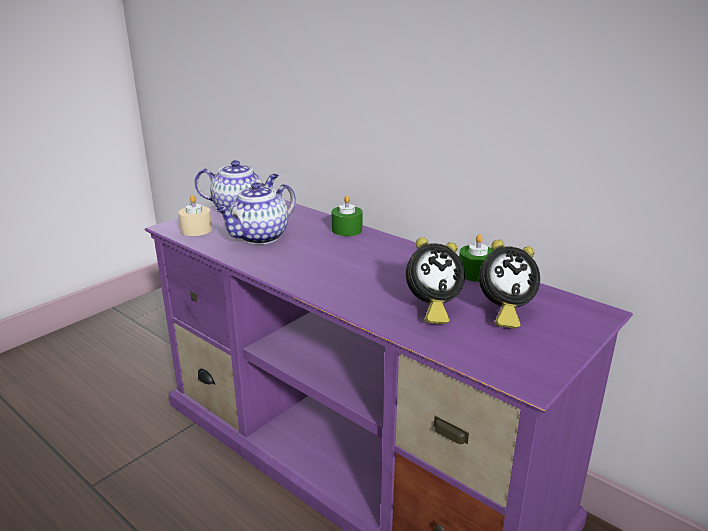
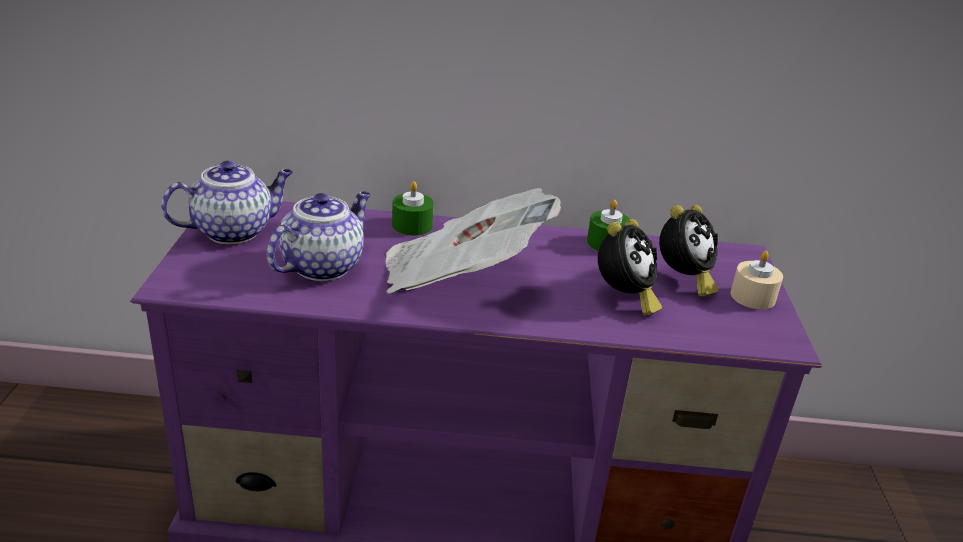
camera: 40 degrees left, 5 degrees up
(196, 230) = (219, 279): beige candle -> beige candle (752, 297)
(259, 237) = (323, 265): teapot -> teapot turned 150 degrees counterclockwise
(330, 265) = (460, 279): none -> newspaper

